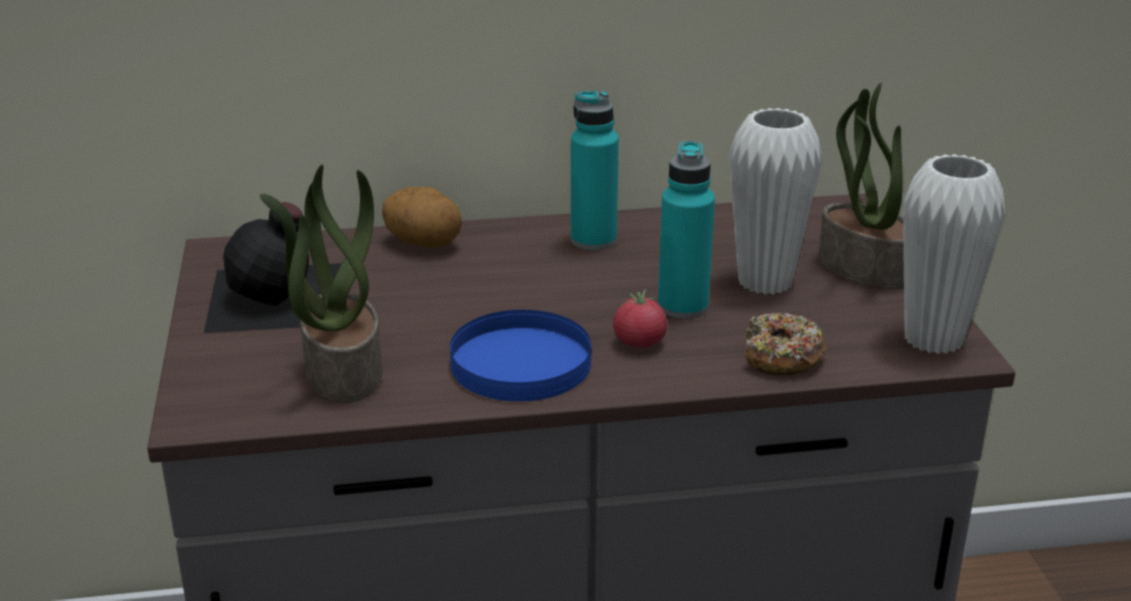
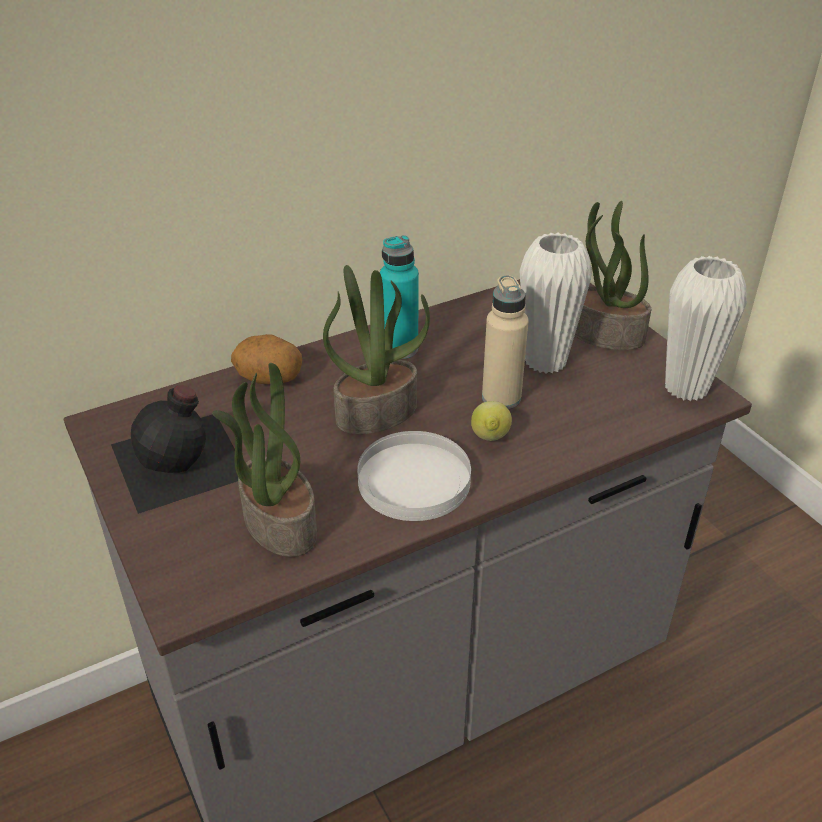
camera: 20 degrees left, 10 degrees up
(520, 363) = (413, 481): blue plate -> white plate
(523, 293) = (377, 412): none -> potted plant
(639, 342) = (490, 439): tomato -> lemon
(683, 306) = (501, 398): turquoise bottle -> beige bottle
(781, 357) = (596, 428): donut -> none

